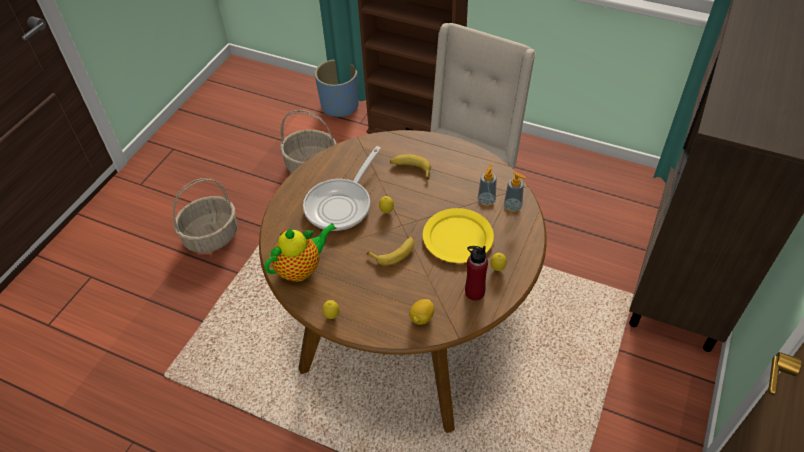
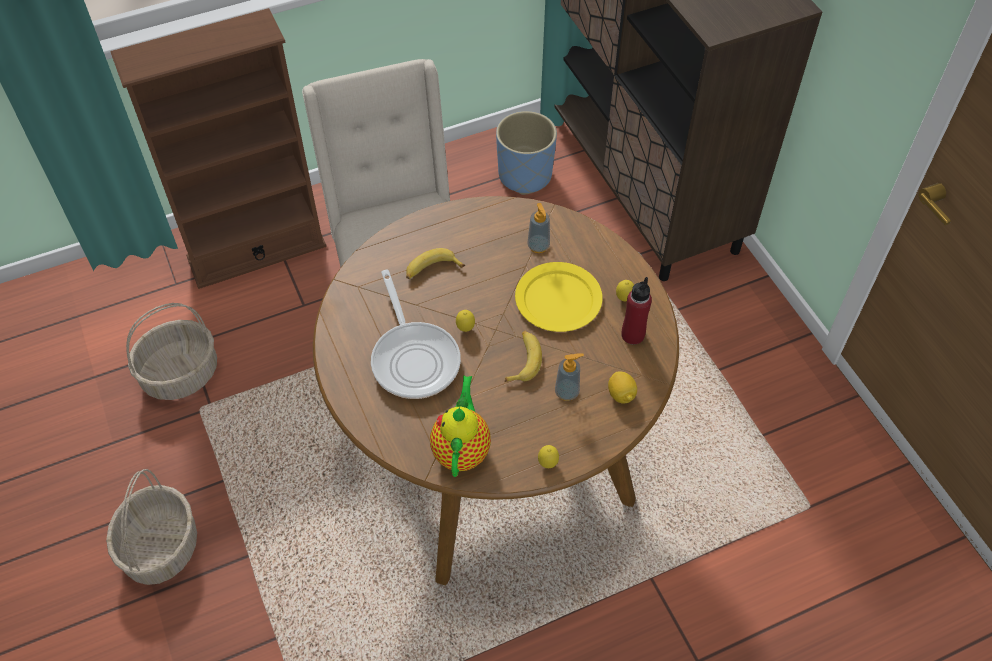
camera: 50 degrees left, 5 degrees up
(339, 106) = (124, 282): blue planter -> blue planter (524, 175)
(512, 207) = (566, 233): soap dispenser -> soap dispenser (567, 392)

